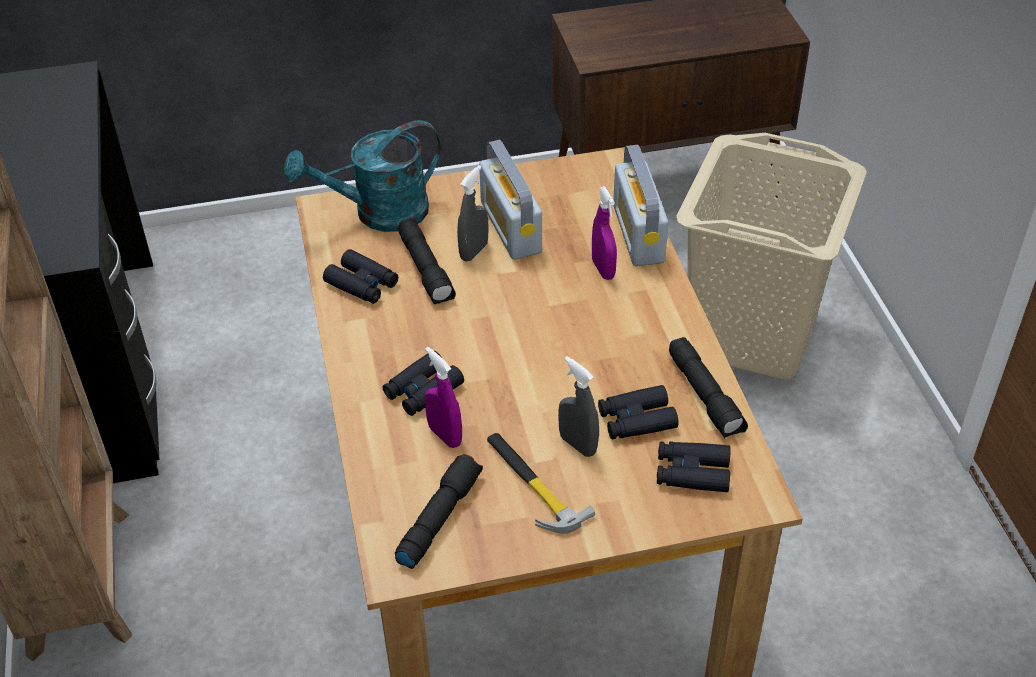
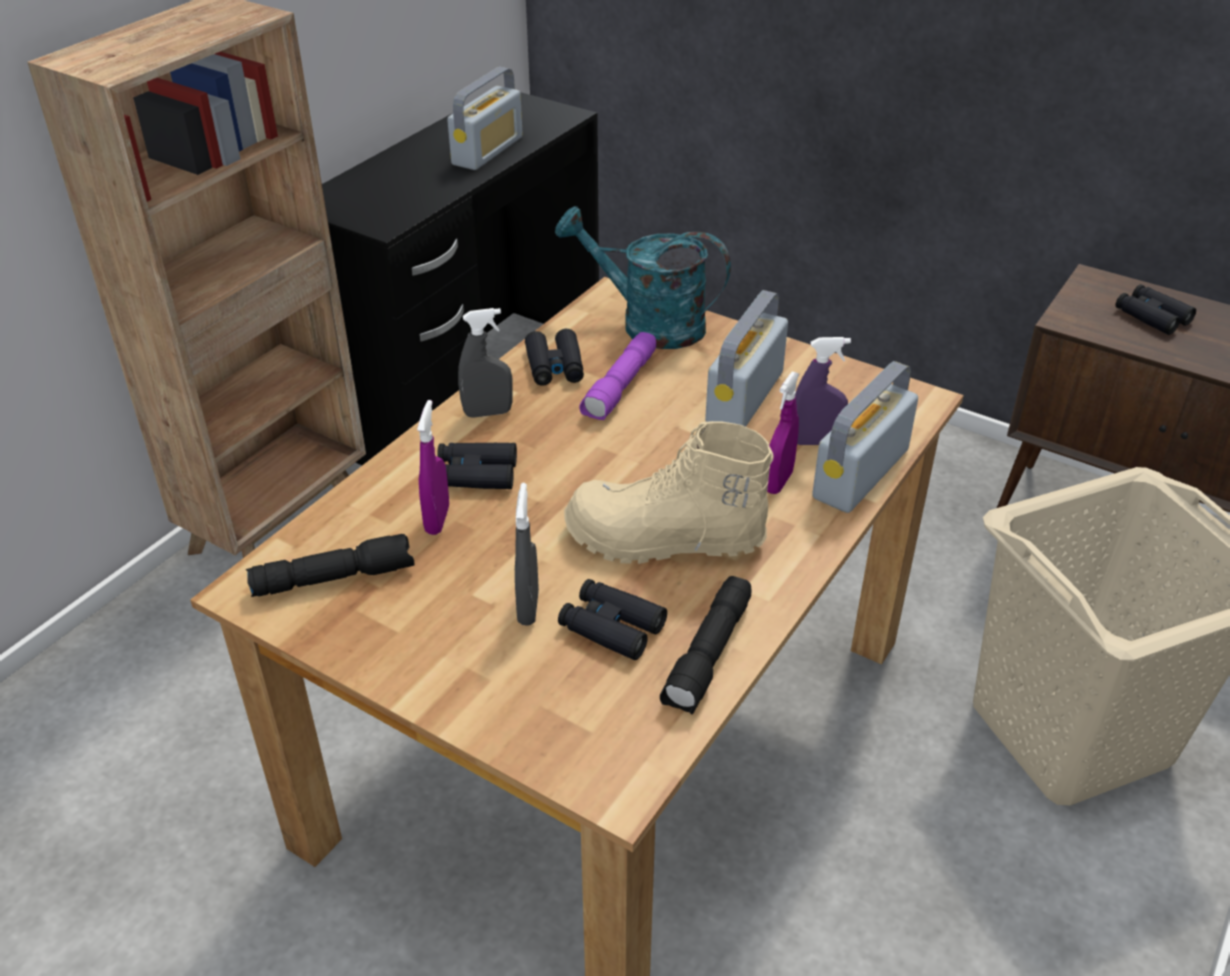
camera: 45 degrees right, 5 degrees down
(57, 142) = (487, 151): none -> radio
(427, 270) = (621, 387): black flashlight -> purple flashlight
(474, 251) = (682, 397): grey spray bottle -> grey spray bottle (488, 413)
(531, 484) = (441, 609): hammer -> none
(588, 230) = (815, 442): none -> purple spray bottle
(592, 349) = (664, 540): none -> beige boot
(692, 472) = (590, 712): black binoculars -> black binoculars (1151, 316)

